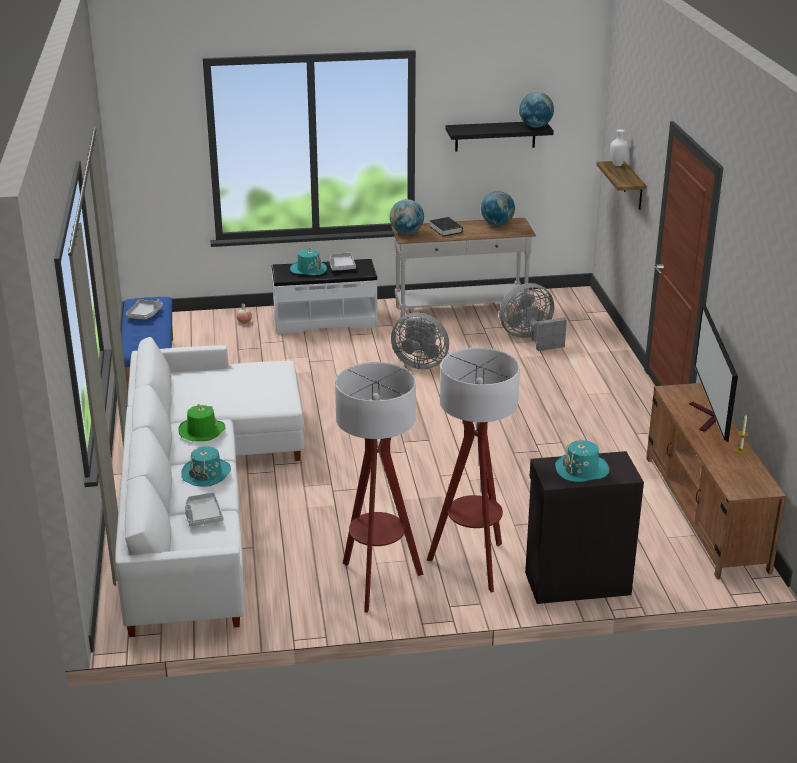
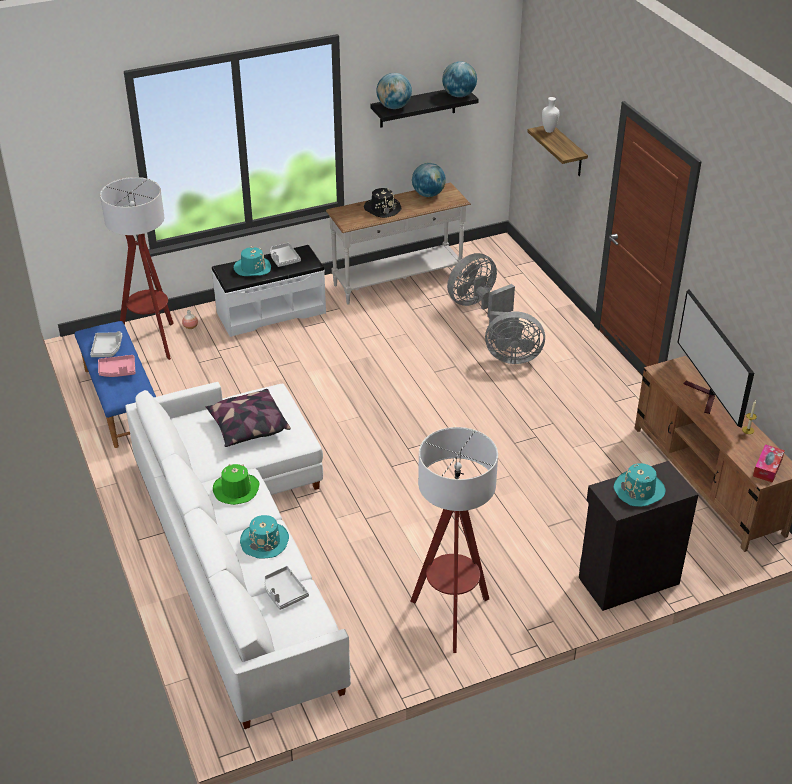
camera: 15 degrees left, 10 degrees up
(145, 331) = (117, 371): none -> pink tray
(239, 387) = (248, 427): none -> pillow
(406, 232) = (345, 218): globe -> globe (394, 107)
(420, 363) = (385, 351): grey fan -> grey fan (511, 356)
(446, 229) = (382, 208): black book -> black hat
(473, 564) = (529, 578): floor lamp -> floor lamp (153, 341)
(745, 484) = (767, 468): none -> tissue box

